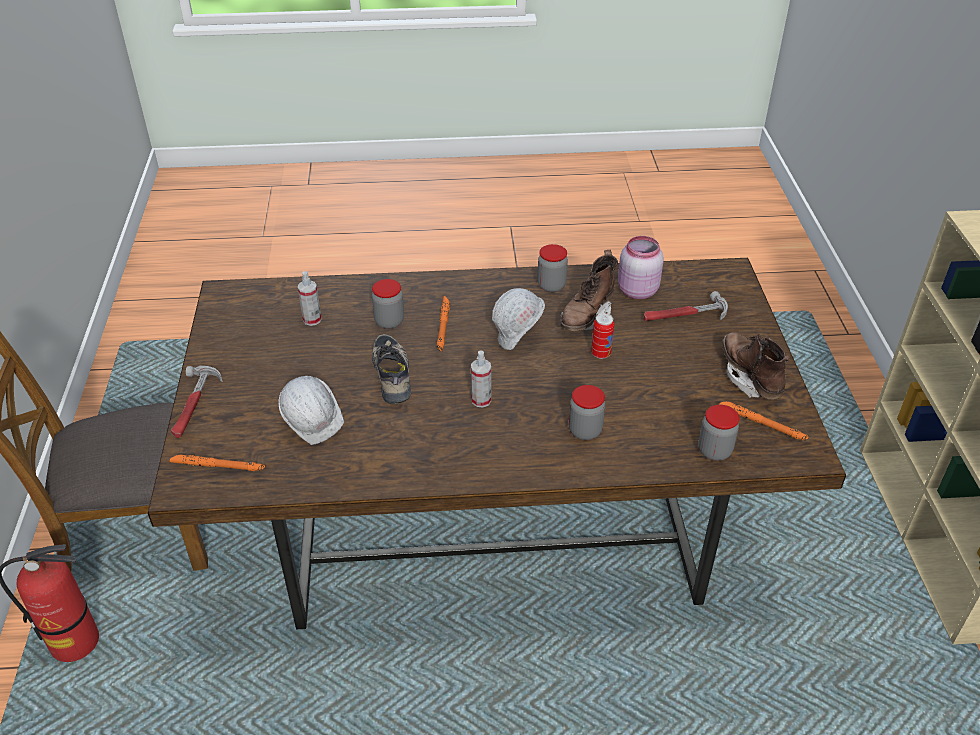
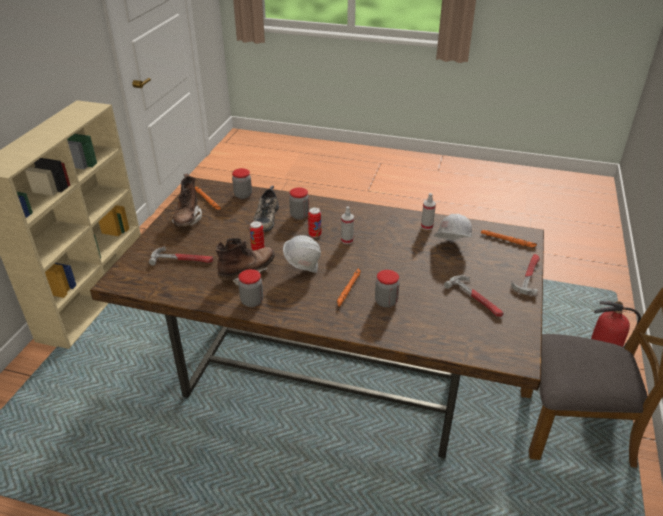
camera: 160 degrees left, 5 degrees down
(271, 352) = (476, 298): none -> hammer
(312, 319) = (444, 317): spray bottle -> spray bottle (427, 226)
(394, 374) = (394, 265): shoe -> shoe (265, 217)
(536, 398) = (315, 235): none -> can
(636, 291) = (196, 283): pink jar -> none

